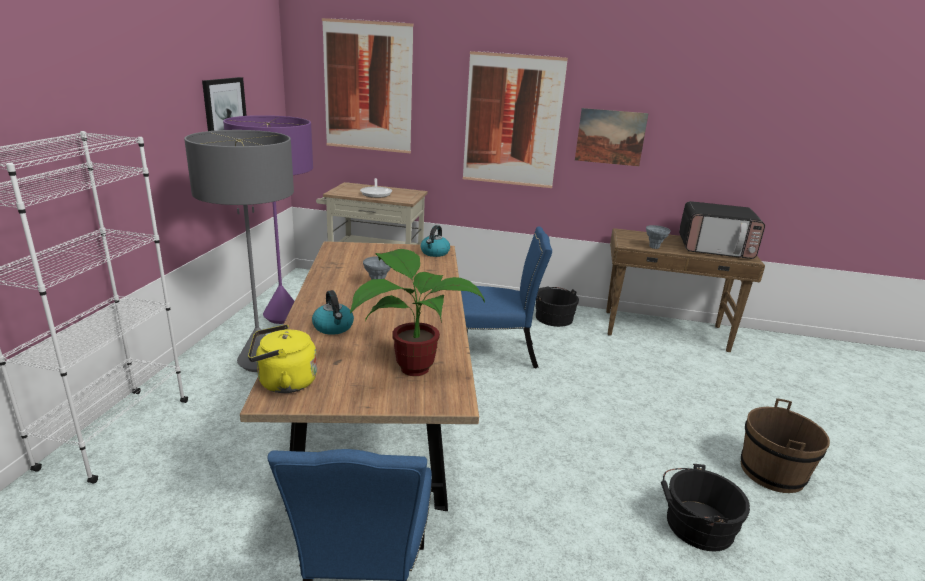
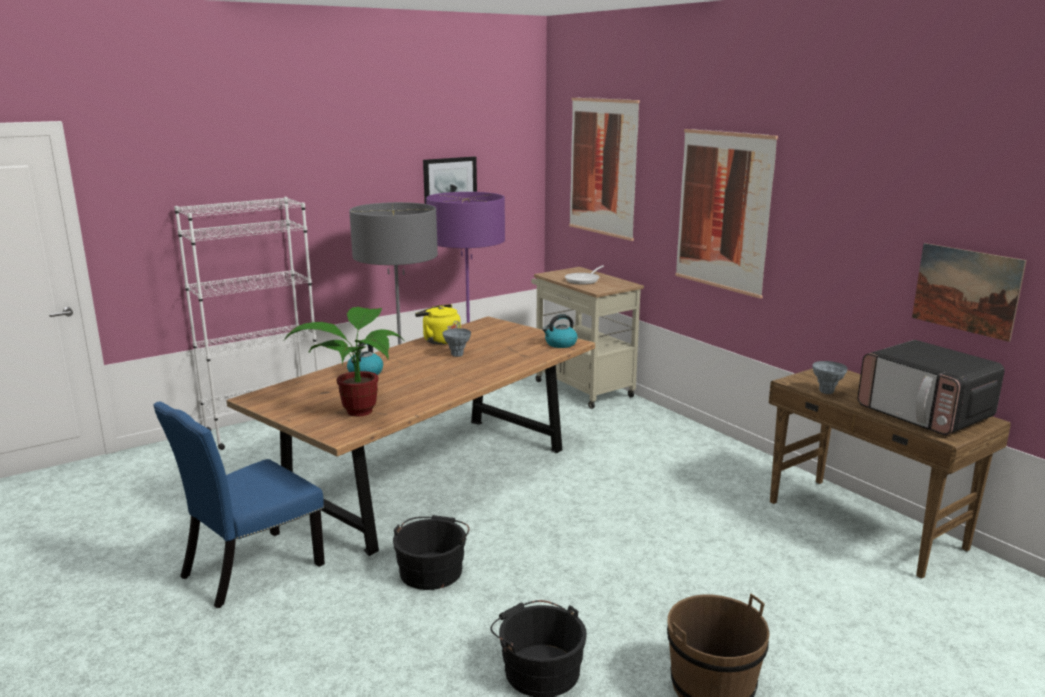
camera: 45 degrees right, 5 degrees down
(283, 383) = (274, 393): yellow kettle -> yellow kettle (439, 340)
(495, 354) = (603, 474): blue chair -> none
(552, 317) = (733, 465): black bucket -> black bucket (432, 569)
(610, 137) = (825, 238): picture -> picture (966, 290)

